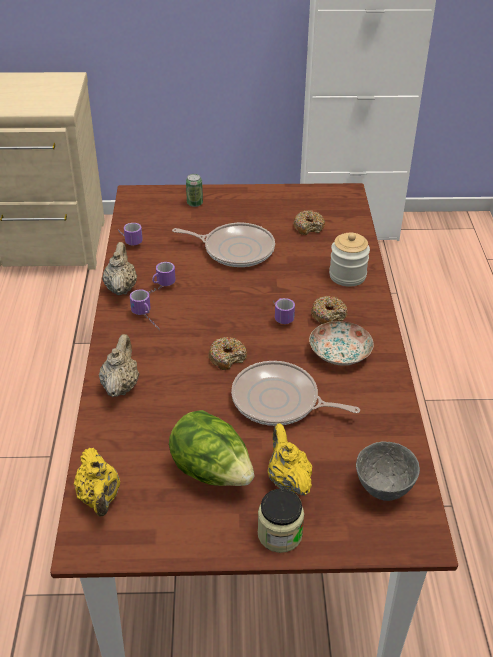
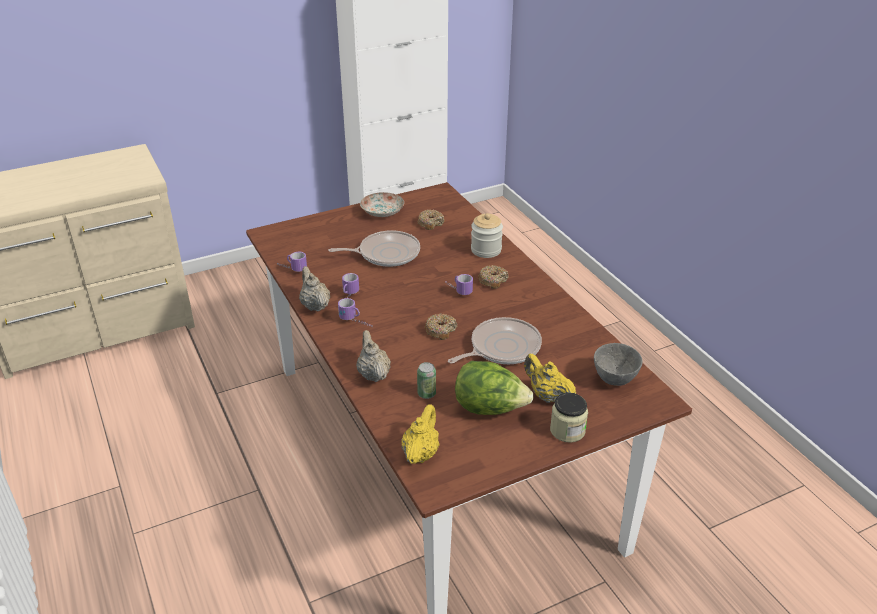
camera: 25 degrees left, 5 degrees down
(99, 498) = (420, 453): yellow teapot -> yellow teapot turned 120 degrees counterclockwise
(194, 203) = (325, 228): can -> can (426, 394)
(279, 401) = (502, 348): frying pan -> frying pan turned 150 degrees clockwise
(340, 353) = (520, 303): plate -> plate (383, 212)

